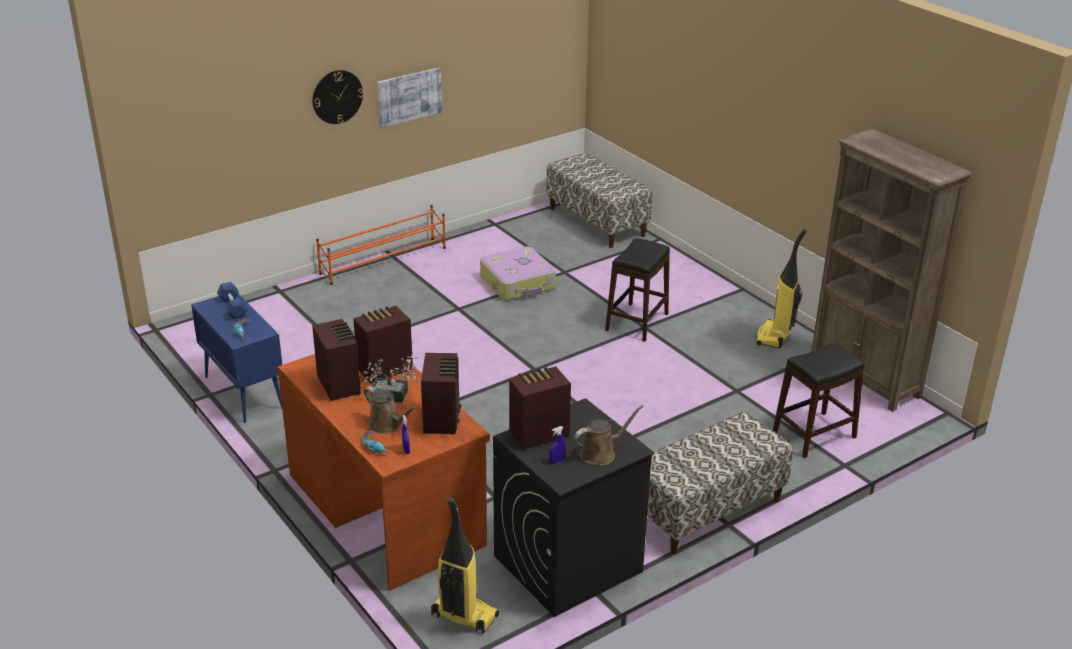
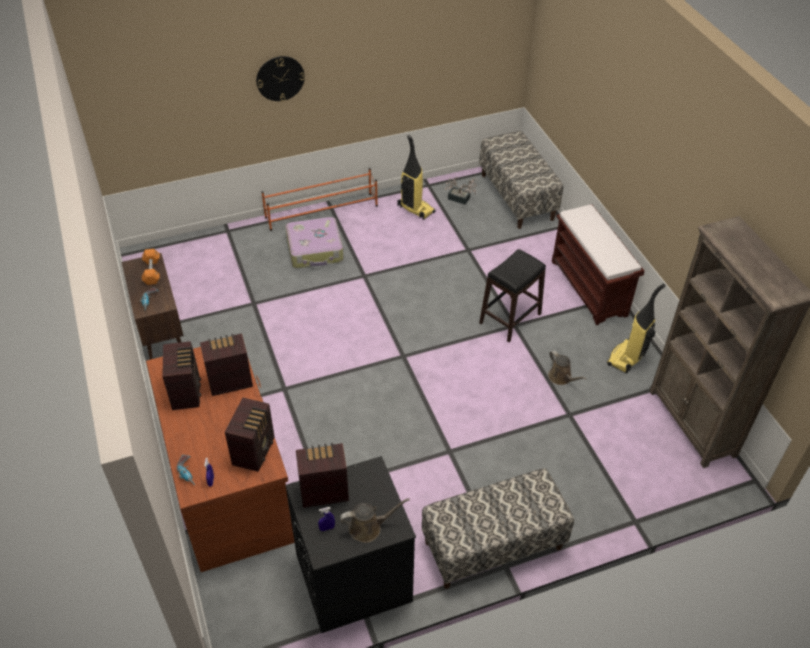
camera: 15 degrees right, 15 degrees up
(233, 307) = (152, 272): blue dumbbell -> orange dumbbell
(243, 392) = (162, 335): blue cabinet -> brown cabinet
(387, 425) = (207, 448): brown watering can -> brown watering can (561, 378)
(393, 395) = (225, 414): potted plant -> potted plant (461, 199)
(409, 96) = (350, 79): picture -> none
(463, 616) = (249, 613): vacuum cleaner -> vacuum cleaner (415, 209)
(518, 283) = (424, 256): suitcase -> suitcase (315, 250)
(709, 286) = (589, 288): none -> brown bench
(813, 434) = (620, 480): black stool -> none

